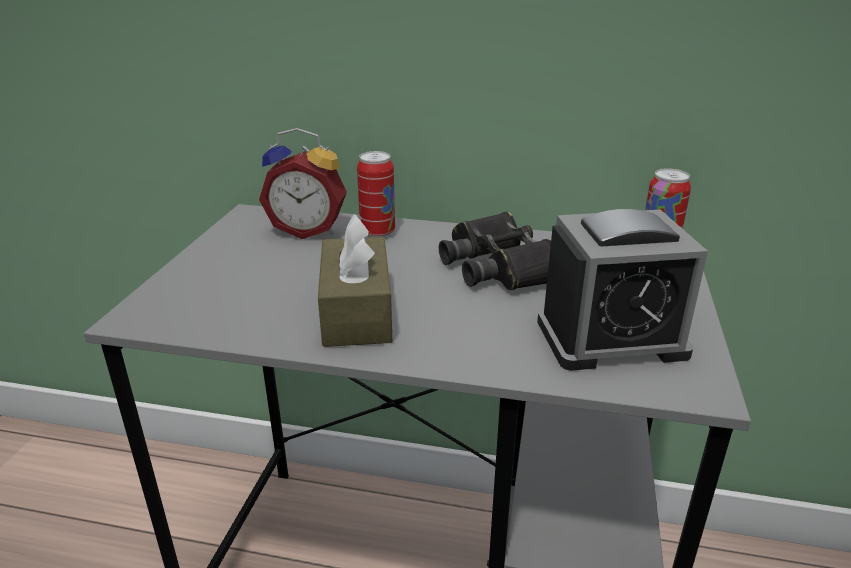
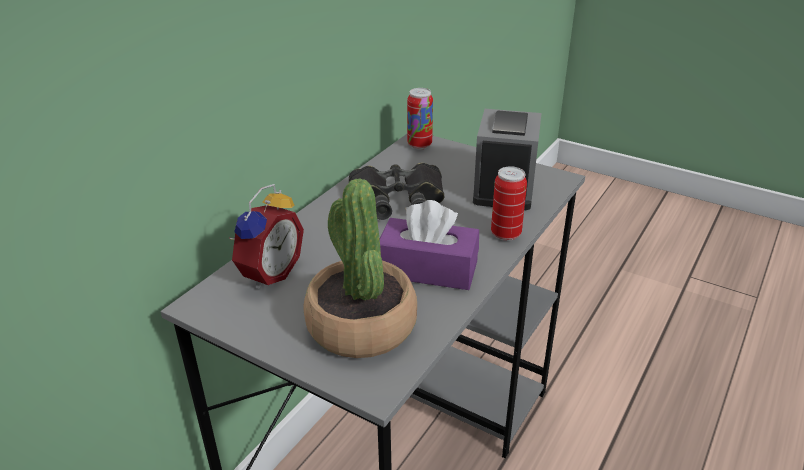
camera: 70 degrees left, 5 degrees up
(234, 291) = (361, 325): none -> potted plant
(356, 311) = (428, 269): brown tissue box -> purple tissue box
(377, 232) = (303, 239): can -> can (506, 234)

